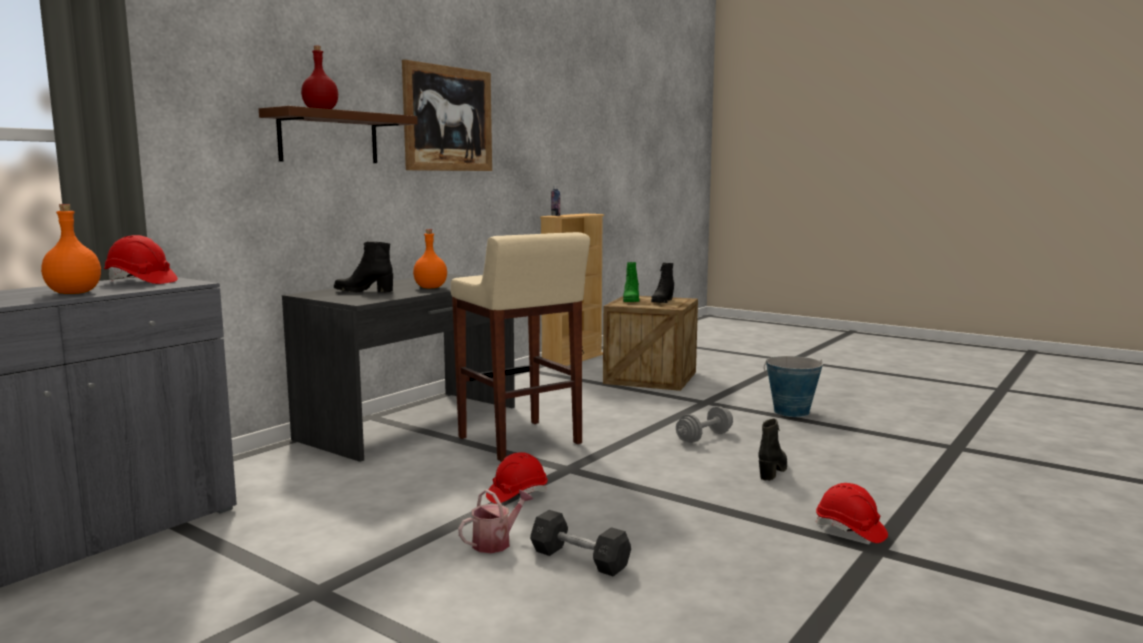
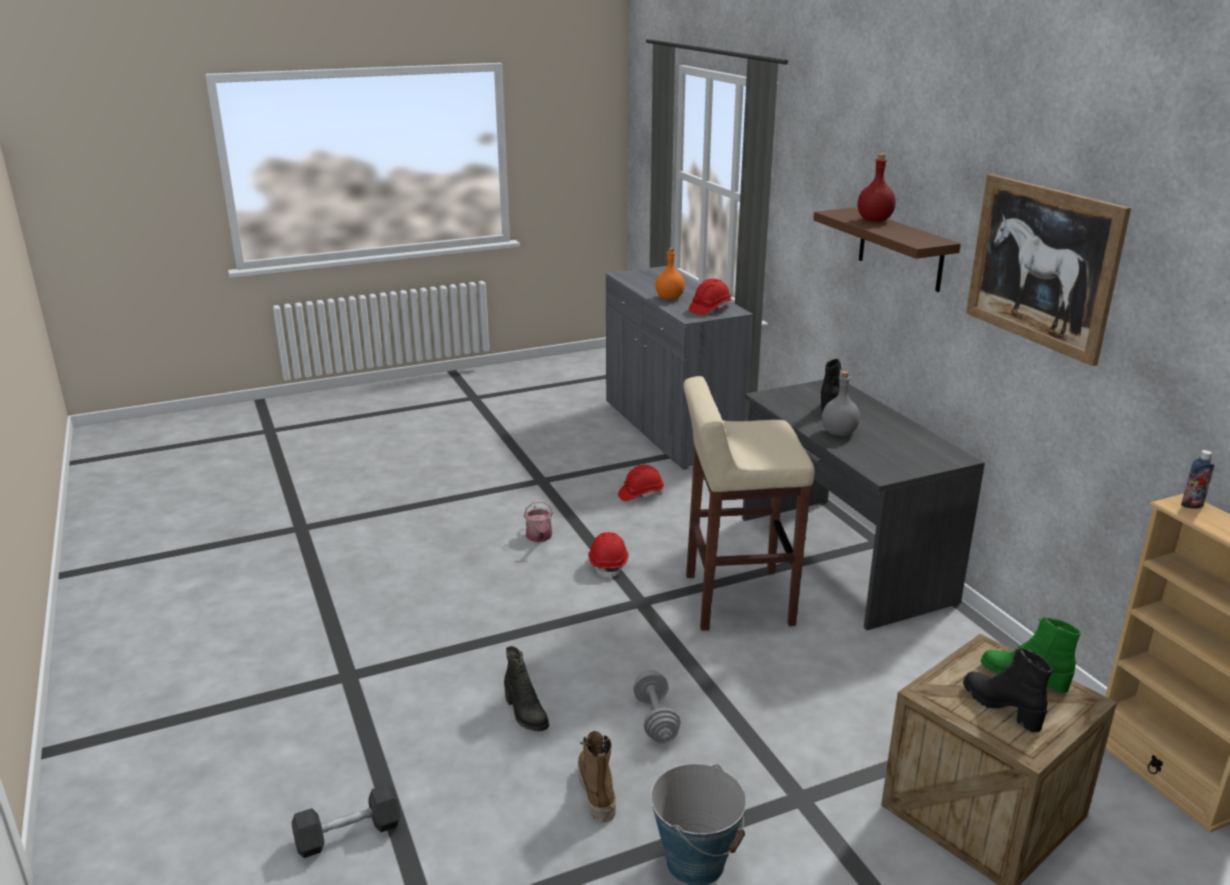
camera: 120 degrees right, 15 degrees up
(430, 288) = (838, 433): orange bottle -> grey bottle
(579, 559) = (484, 557): grey dumbbell -> grey dumbbell (348, 834)
(793, 437) = (596, 791): none -> boot
(850, 530) = (383, 683): red hard hat -> red hard hat (641, 494)

